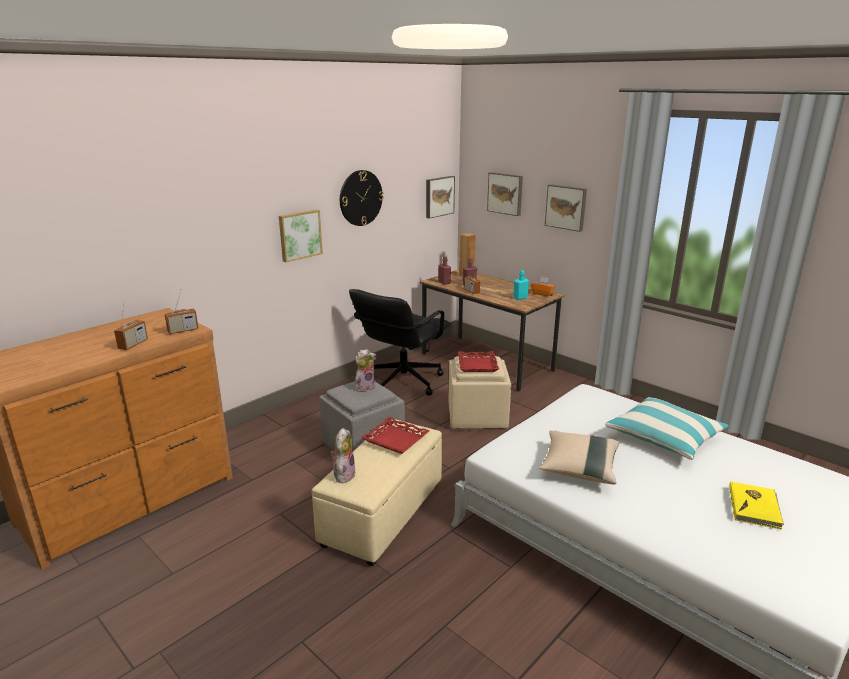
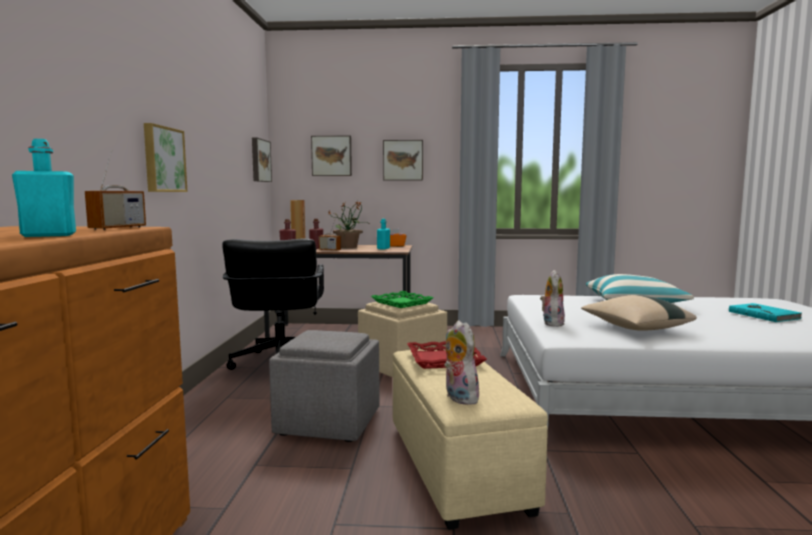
camera: 40 degrees left, 15 degrees down
(133, 344) = (49, 235): radio -> turquoise bottle
(360, 198) = (210, 135): wall clock -> none
(365, 387) = (325, 334): plush toy -> plush toy (551, 323)
(478, 365) = (402, 303): red tray -> green tray
(499, 287) = (348, 247): none -> potted plant
(755, 507) = (764, 315): yellow book -> turquoise book

